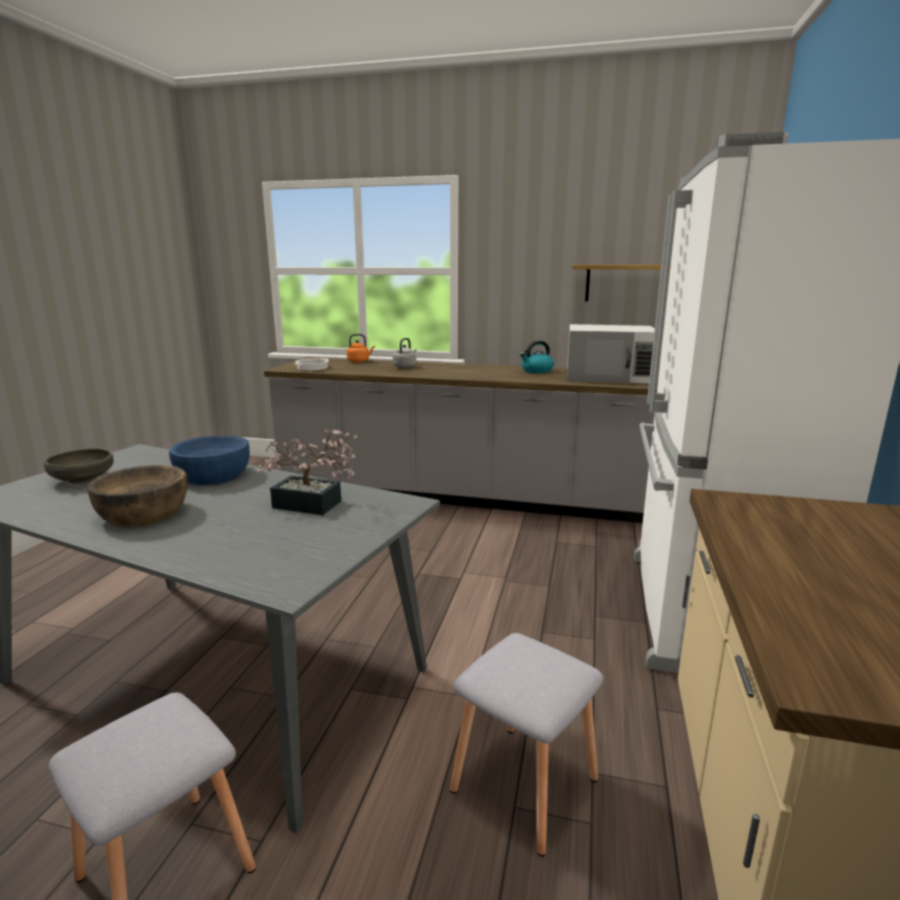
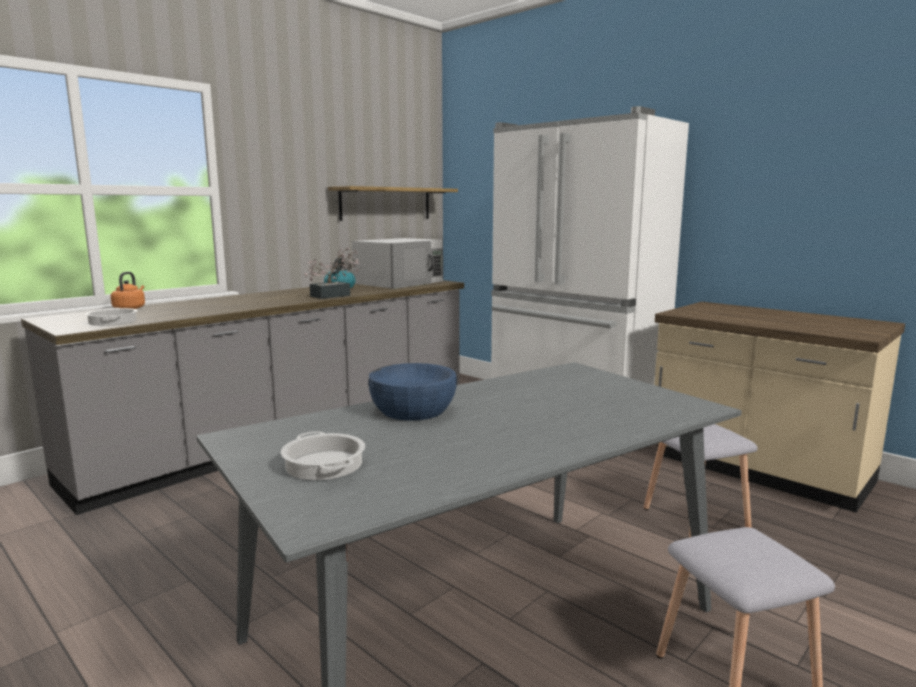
camera: 60 degrees left, 5 degrees down
(82, 479) = (323, 464): grey bowl -> cooking pot
(144, 514) = (502, 439): brown bowl -> none
(313, 505) = (549, 388): potted plant -> potted plant (334, 295)
(405, 367) = (216, 303): grey kettle -> none

